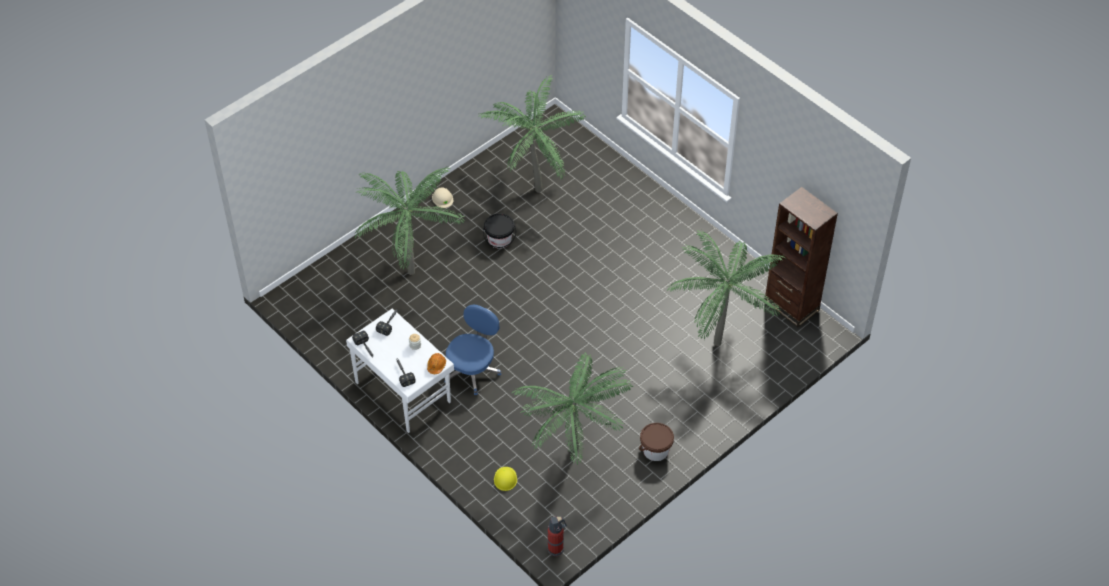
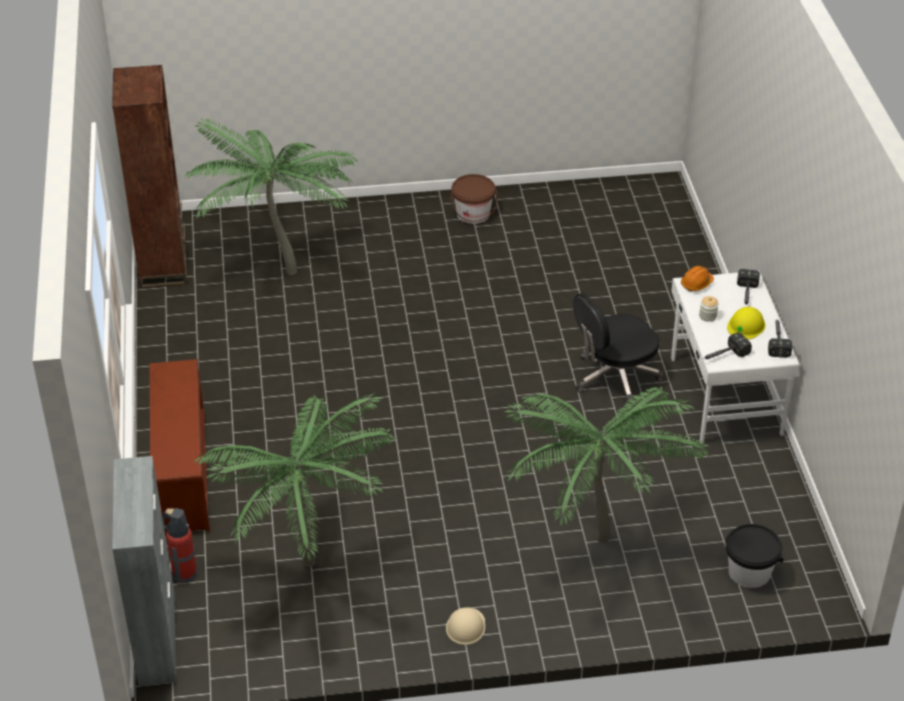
camera: 145 degrees left, 10 degrees down
(472, 370) = (614, 378): blue office chair -> black office chair
(499, 240) = (435, 518): black bucket -> black bucket (749, 572)
(505, 479) = (665, 261): yellow hard hat -> yellow hard hat (746, 325)
(556, 549) = (659, 186): fire extinguisher -> fire extinguisher (183, 573)
(570, 127) = (157, 637): none -> grey cabinet
(573, 458) = (570, 245): potted plant -> none
(640, 197) = (182, 474): none -> brown shoe rack

